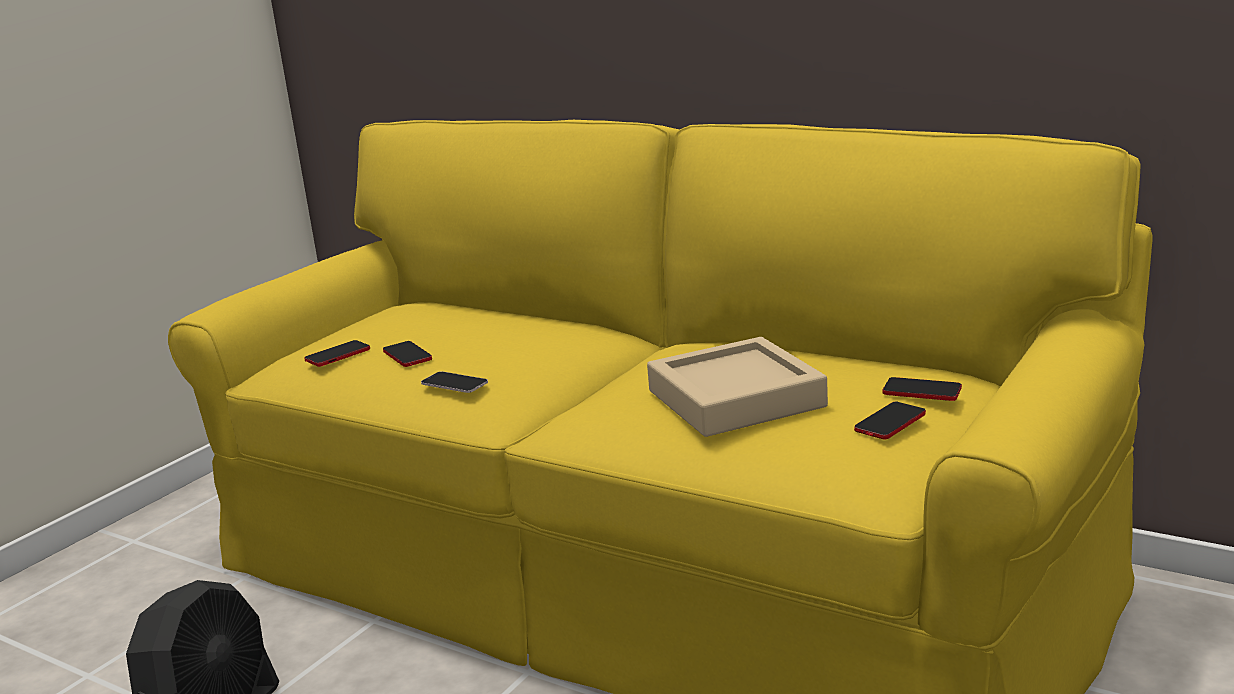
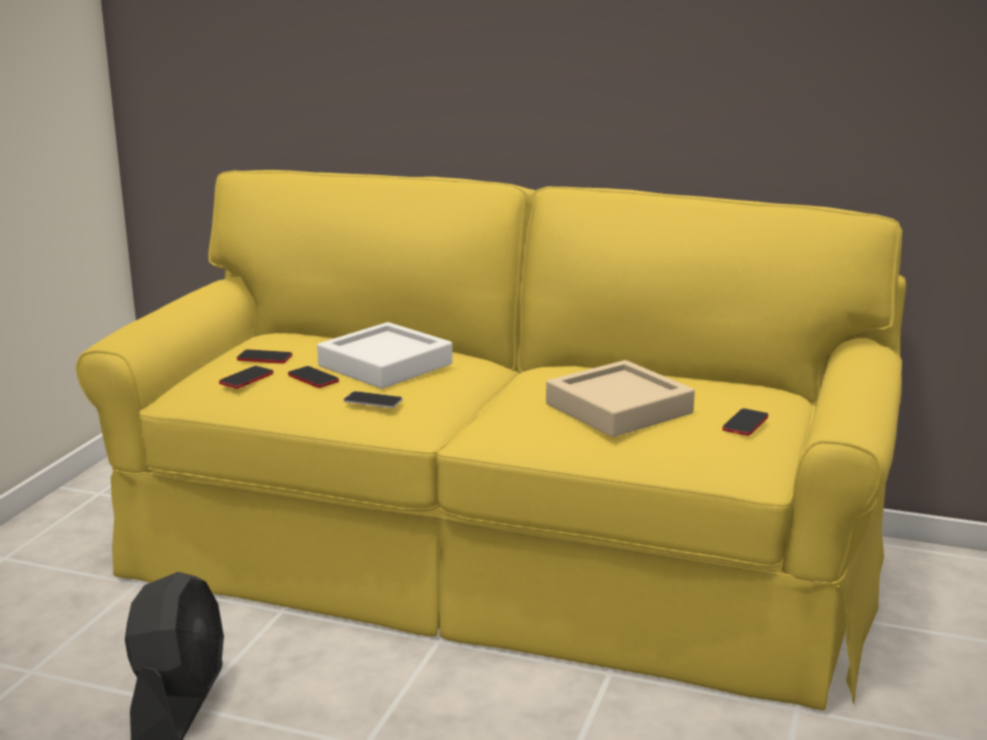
camera: 15 degrees left, 0 degrees up
(497, 340) = (385, 365): none -> white tray
(922, 391) = (756, 400): phone -> phone (264, 358)

